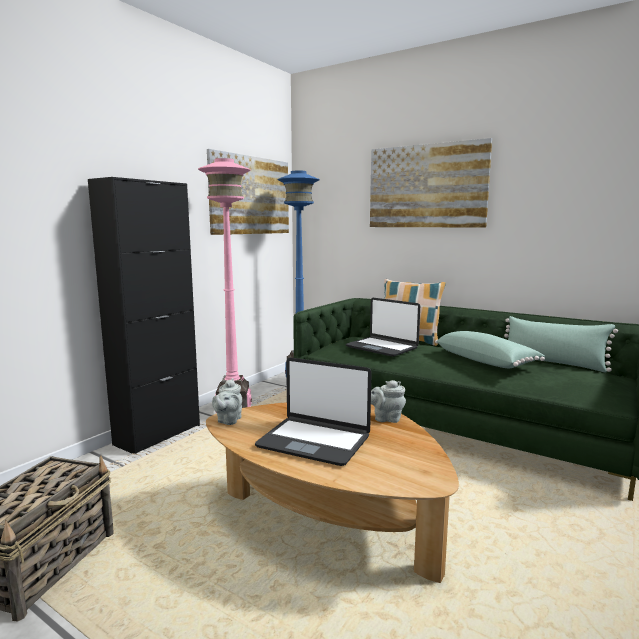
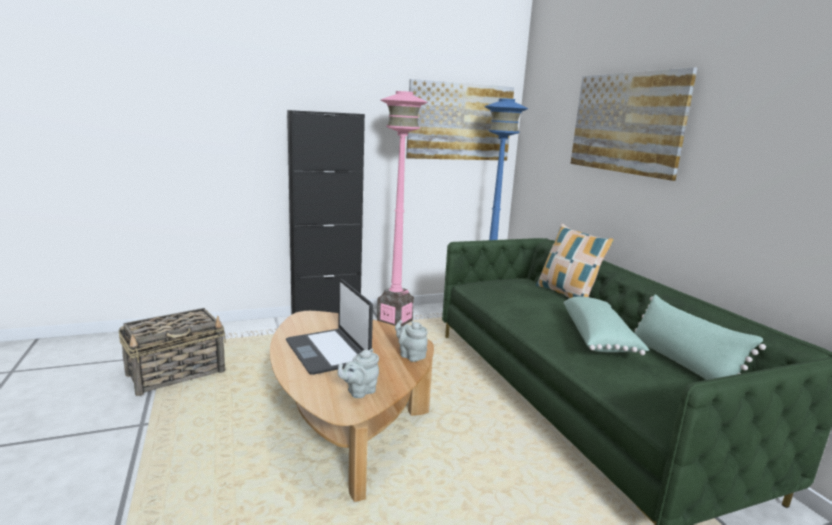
camera: 35 degrees right, 5 degrees up
(228, 420) = (305, 318): grey teapot -> grey teapot (359, 391)
(382, 347) = (521, 295): laptop -> none

